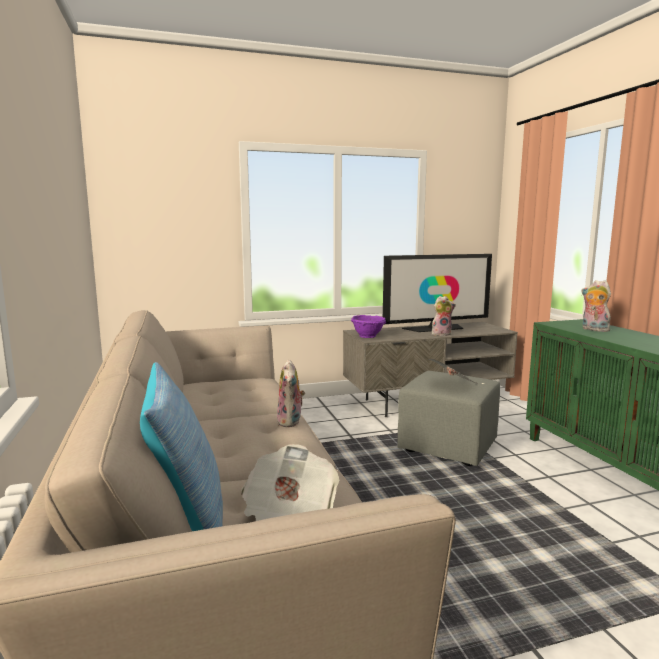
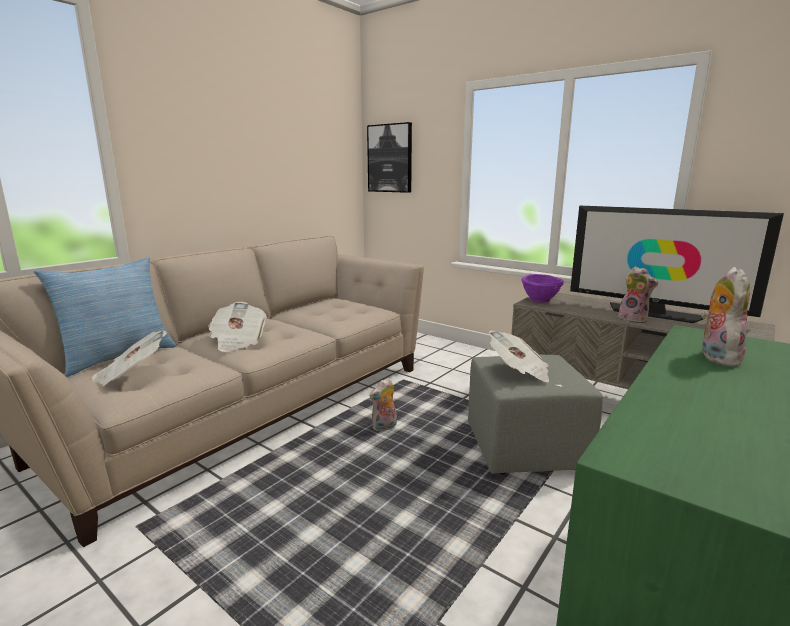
camera: 55 degrees right, 5 degrees up
(140, 213) = (390, 158): none -> picture
(255, 447) = (238, 341): none -> newspaper
(291, 422) = (298, 338): plush toy -> plush toy (384, 428)

